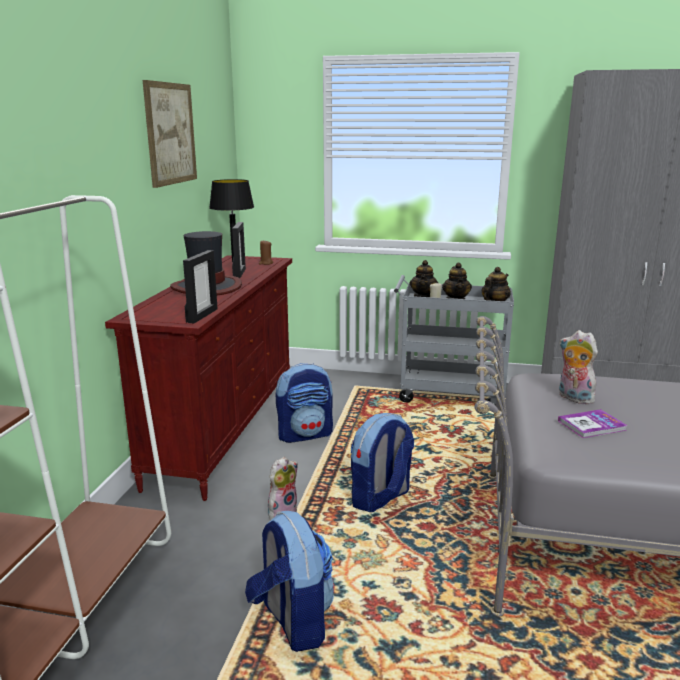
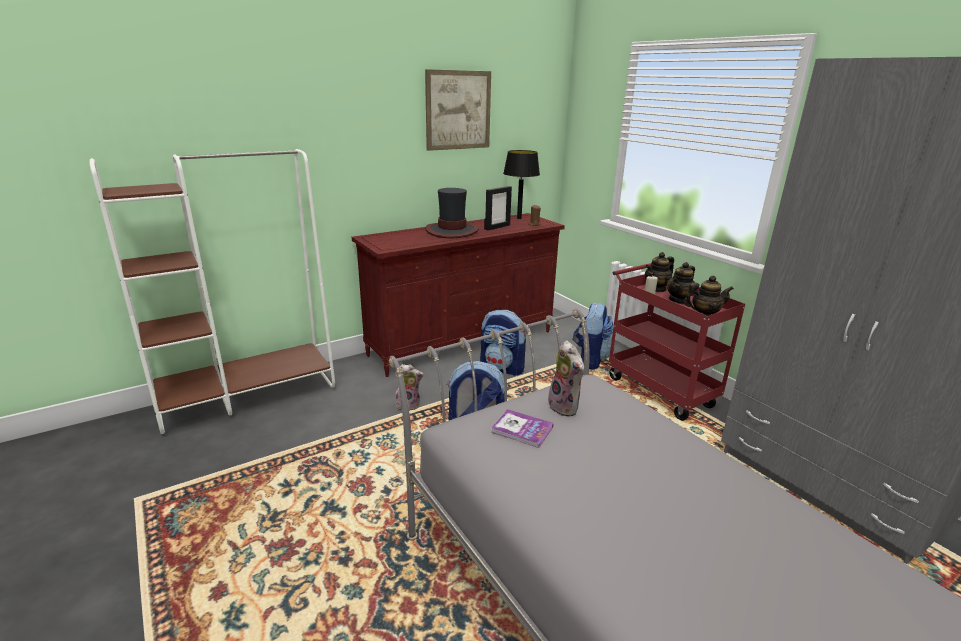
camera: 45 degrees right, 5 degrees up
(202, 315) = (399, 247): picture frame -> none
(292, 621) = (317, 460): backpack -> backpack (590, 359)
(447, 397) = (657, 392): grey cart -> red cart
(573, 398) = (566, 407): plush toy -> plush toy turned 150 degrees clockwise

